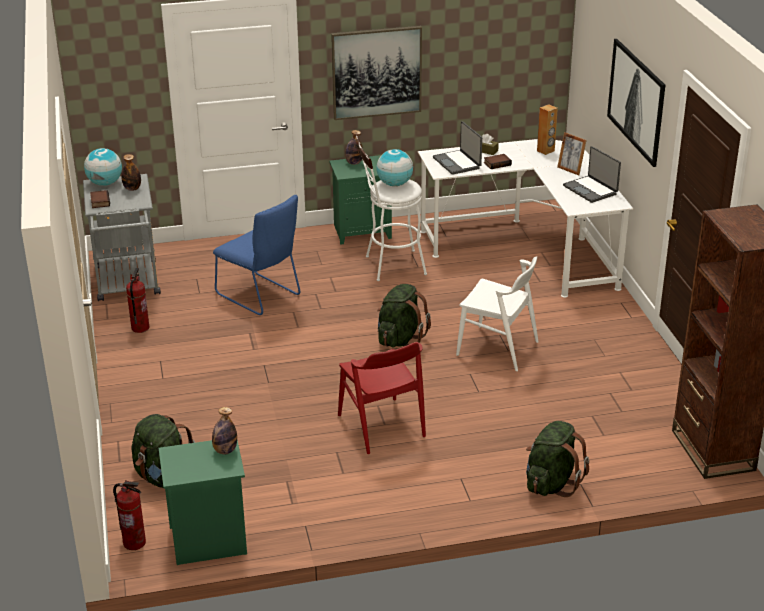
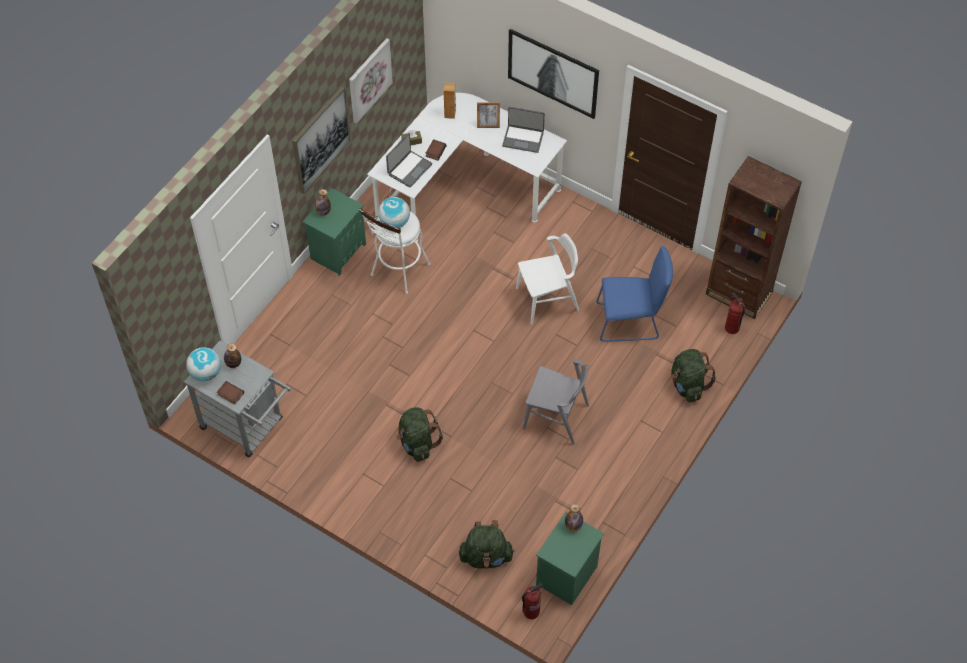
camera: 45 degrees left, 25 degrees up
(140, 328) = (310, 457): fire extinguisher -> fire extinguisher (731, 328)
(261, 296) = (350, 366): blue chair -> blue chair (630, 321)
(381, 426) = (556, 417): red chair -> grey chair
(400, 339) = (483, 336): green backpack -> green backpack (417, 443)
(457, 163) = (409, 169): laptop -> laptop turned 75 degrees counterclockwise
(467, 56) = (369, 80): none -> picture

